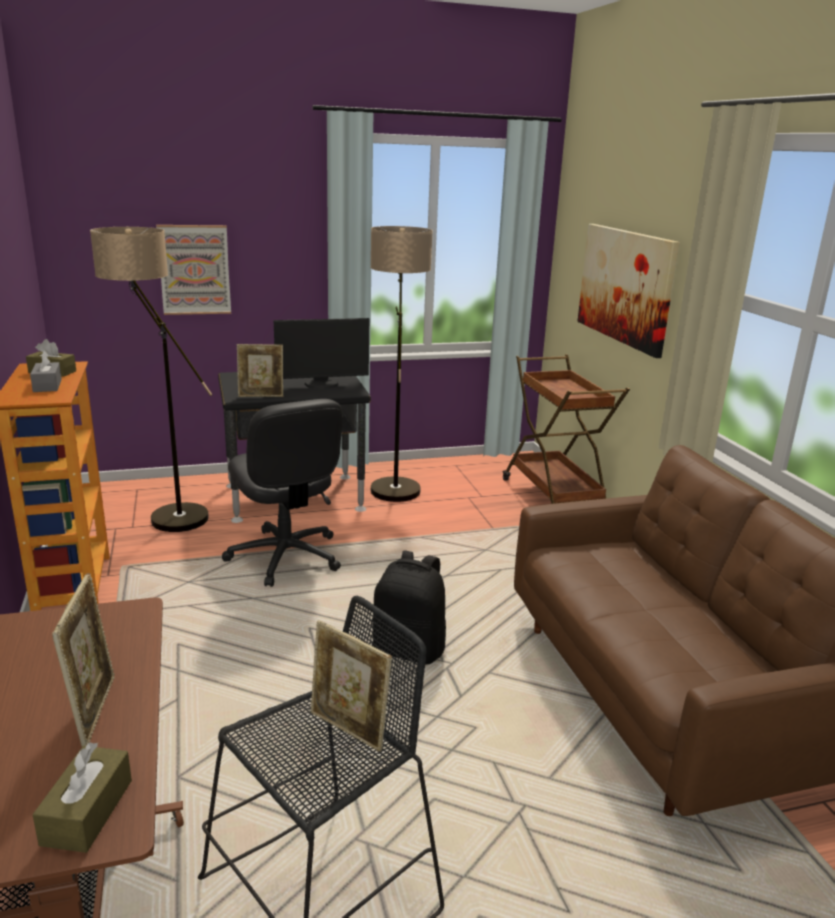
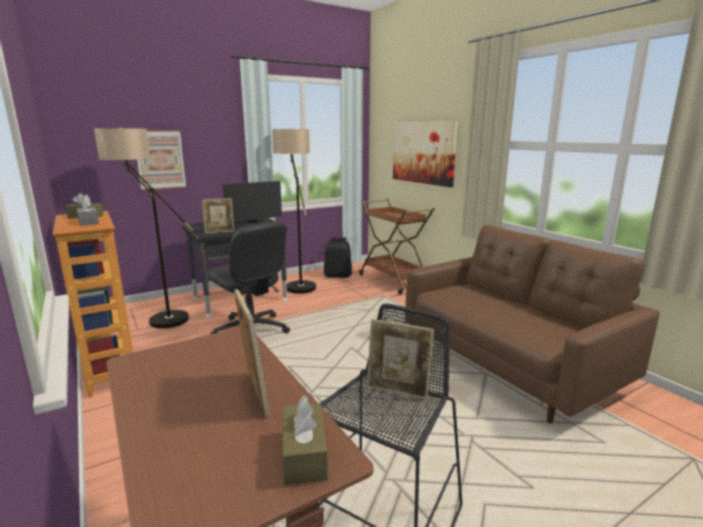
camera: 15 degrees left, 5 degrees down
(409, 649) = (356, 367): black backpack -> black backpack (338, 275)

